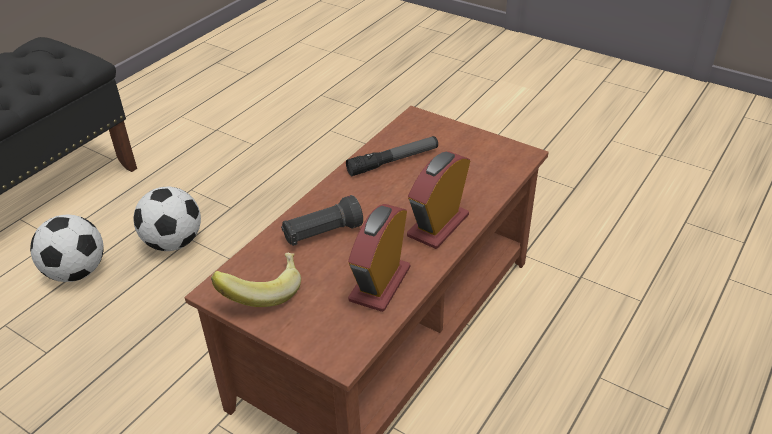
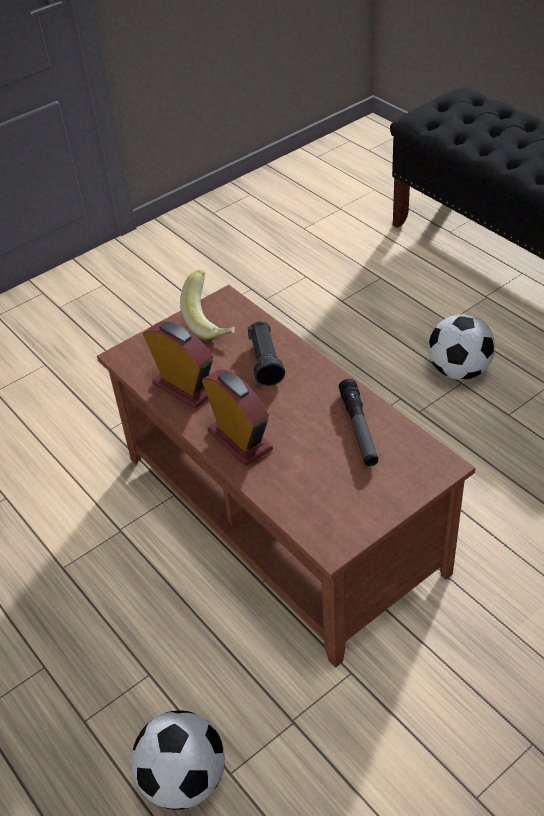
camera: 110 degrees right, 5 degrees up
(77, 272) = (433, 311): football -> football (184, 779)

